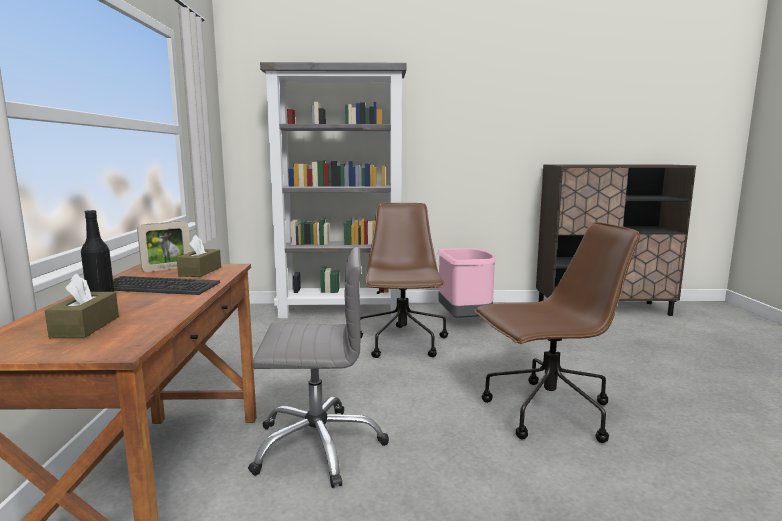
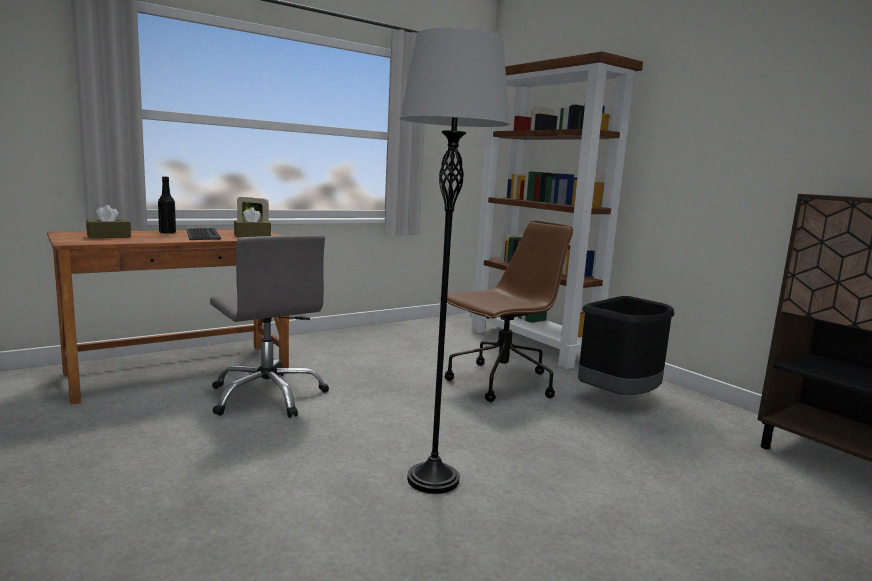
camera: 55 degrees right, 0 degrees up
(342, 311) = (533, 345): grey bookcase -> brown bookcase
(464, 321) = (619, 399): pink trash can -> black trash can
(546, 412) = (433, 479): brown office chair -> grey floor lamp

